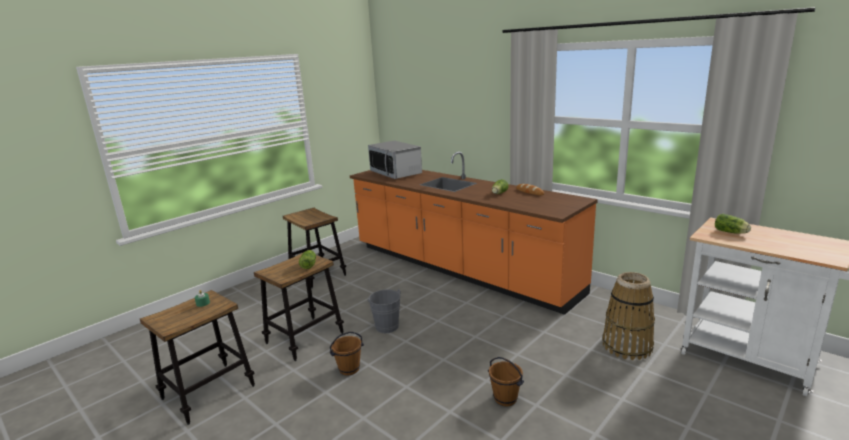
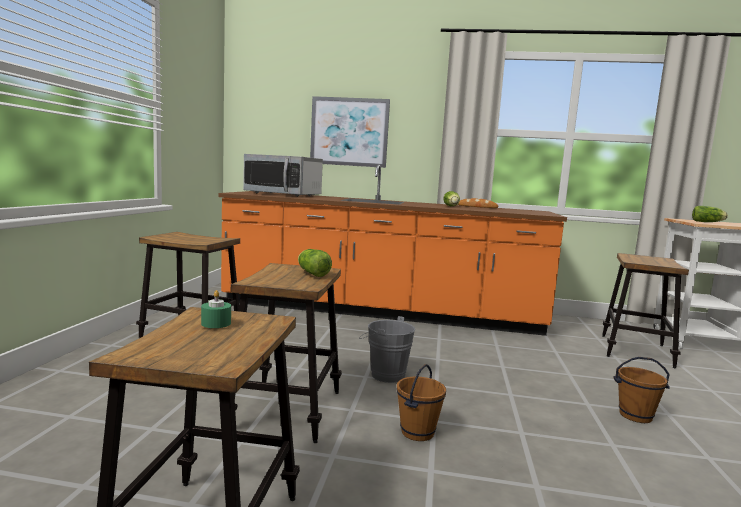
camera: 35 degrees left, 10 degrees down
(451, 118) = (349, 132): none -> picture
(627, 346) = (636, 351): basket -> stool

